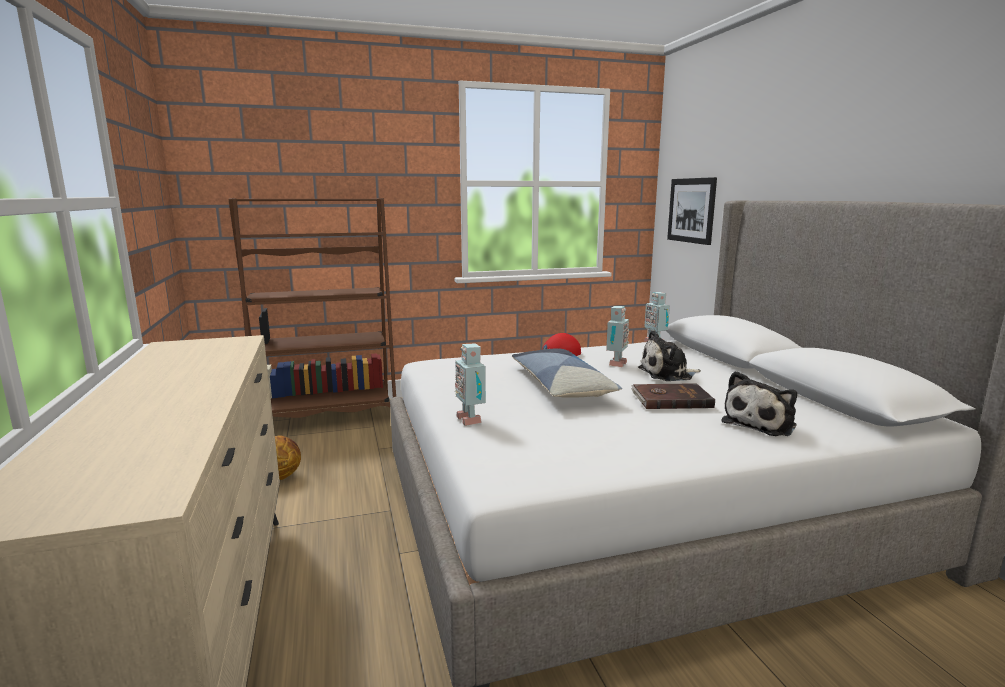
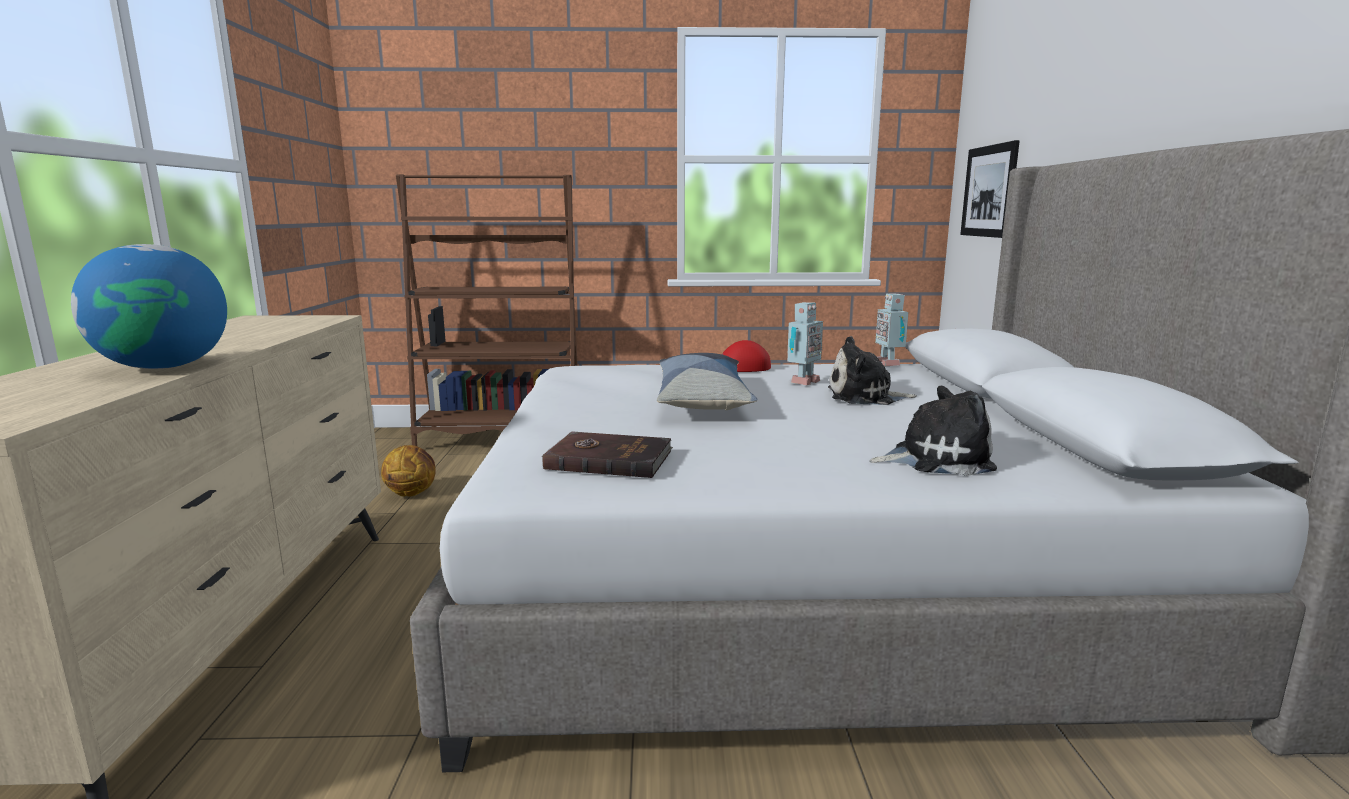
camera: 15 degrees right, 0 degrees up
(187, 414) = (164, 367): none -> globe
(471, 419) = (549, 422): toy robot -> none
(670, 399) = (832, 422): brown book -> brown book (608, 459)
(761, 423) = (935, 459): plush toy -> plush toy turned 150 degrees counterclockwise

